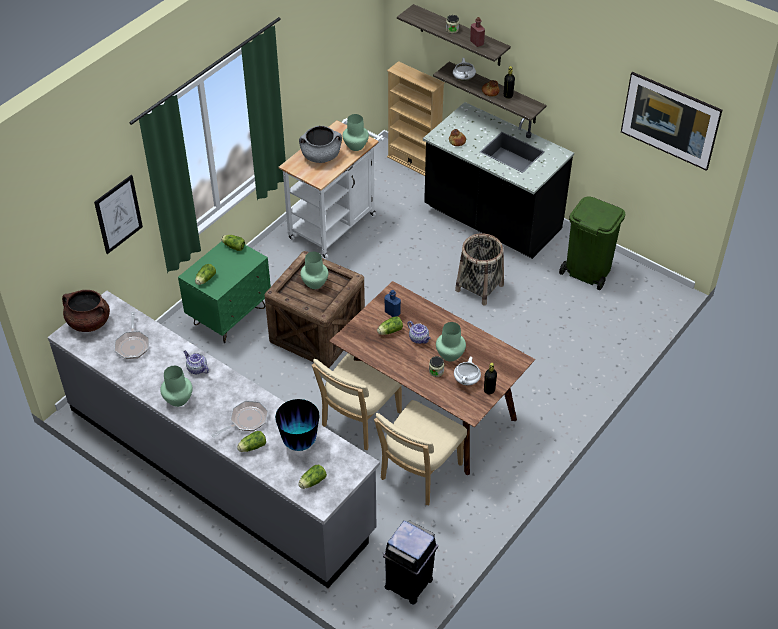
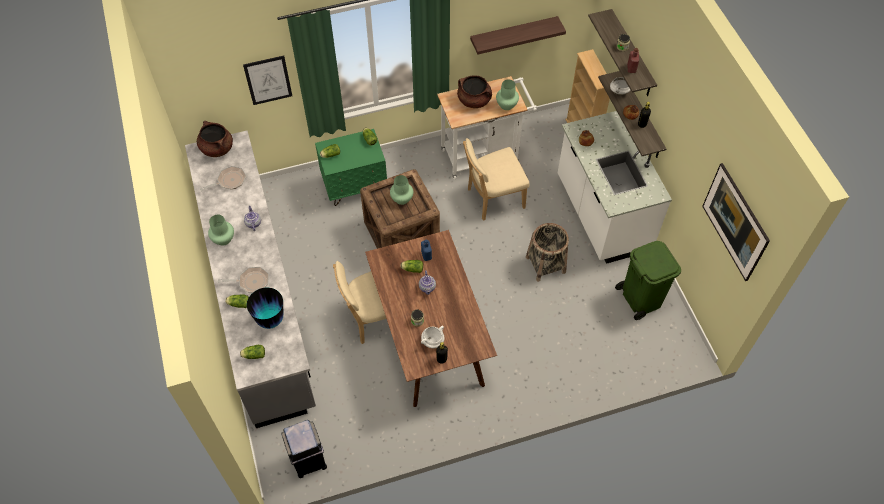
camera: 35 degrees right, 10 degrees up
(132, 345) = (229, 181): frying pan -> frying pan turned 150 degrees counterclockwise
(321, 156) = (474, 100): grey cooking pot -> brown cooking pot
(324, 73) = (513, 34): none -> shelf
(418, 474) = (381, 384): beige chair -> beige chair (492, 199)
(449, 355) = (438, 313): green vase -> none
(491, 220) = (601, 214): black counter -> white counter

